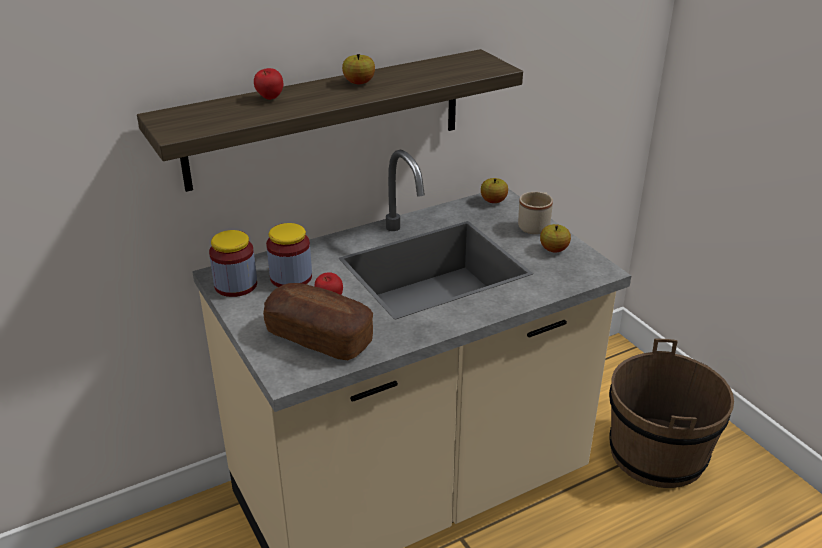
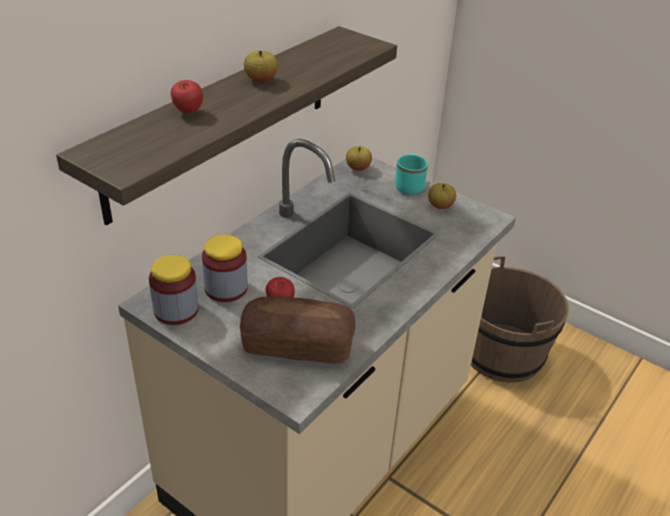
camera: 25 degrees left, 5 degrees up
(535, 225) = (409, 185): beige mug -> turquoise mug

